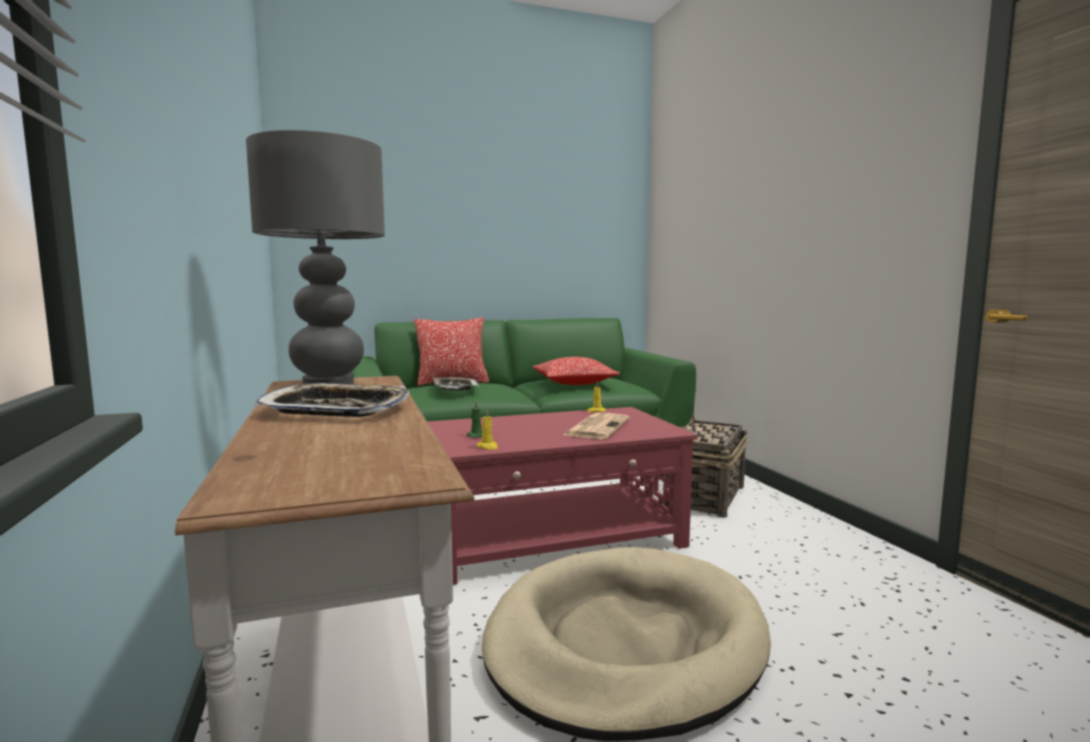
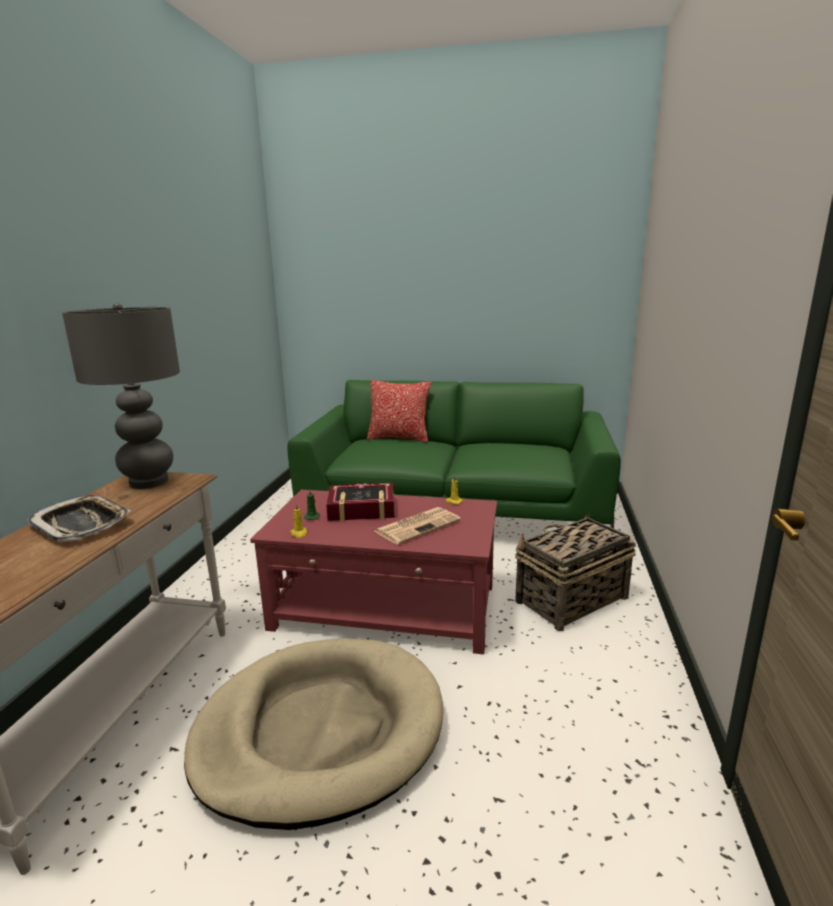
camera: 30 degrees right, 10 degrees up
(455, 388) = (382, 449): tray -> none
(518, 425) = (361, 509): none -> book
(574, 383) = (496, 455): pillow -> none

